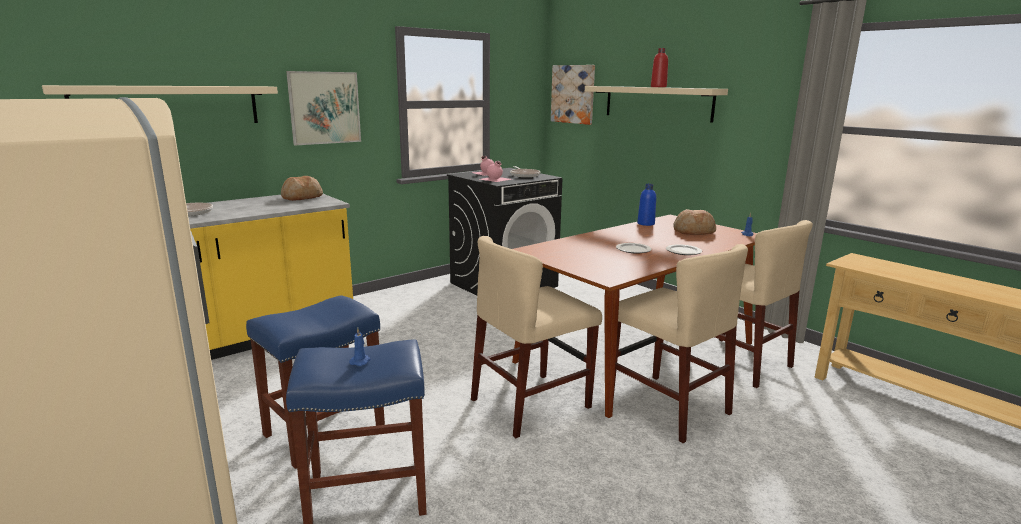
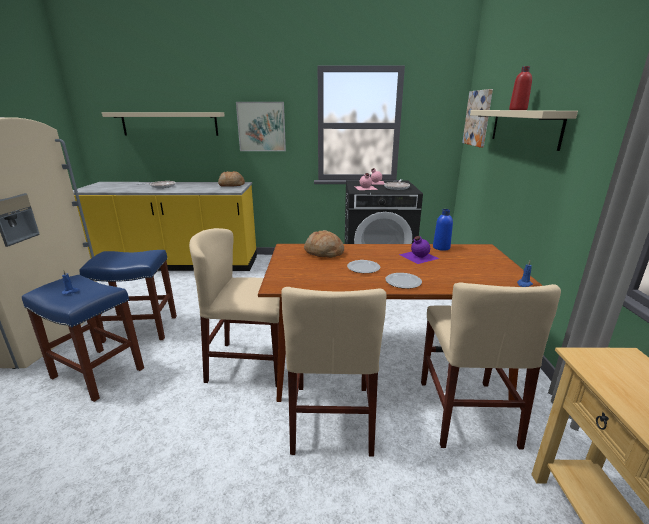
camera: 40 degrees right, 5 degrees up
(646, 233) = (418, 256): none -> purple bottle
(693, 231) = (468, 266): bread -> bread (324, 252)

